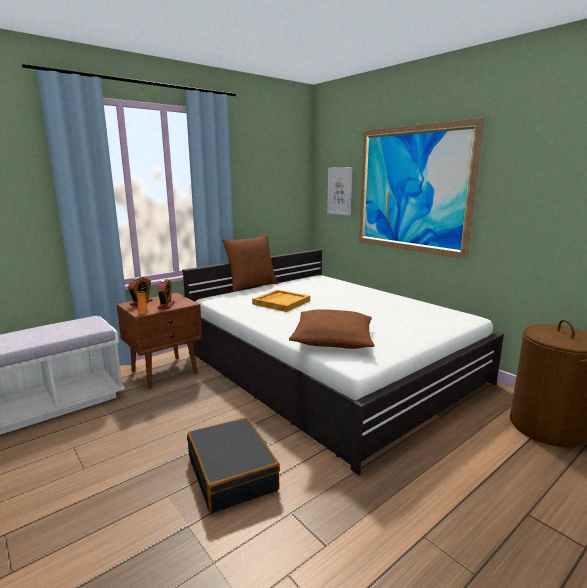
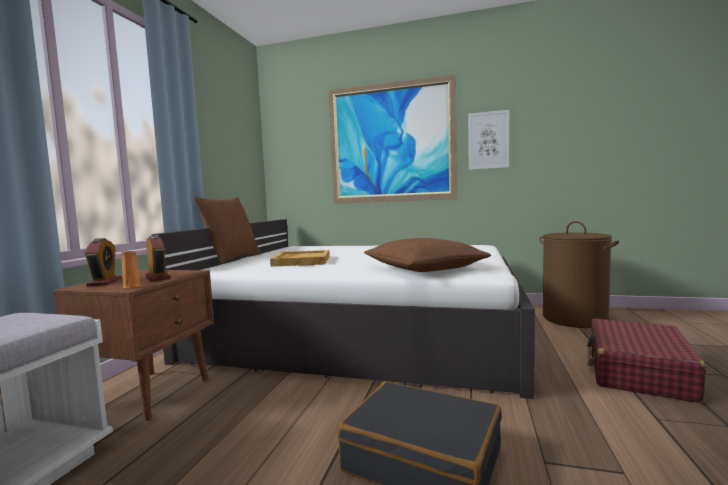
camera: 35 degrees left, 10 degrees down
(339, 191) = (303, 153): picture -> picture (488, 140)
(493, 501) = (638, 372): none -> red suitcase

